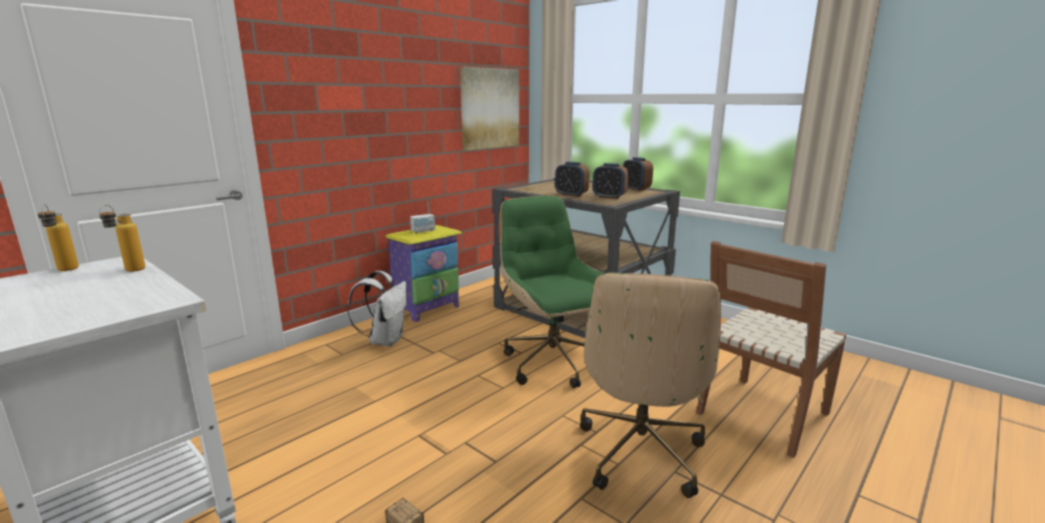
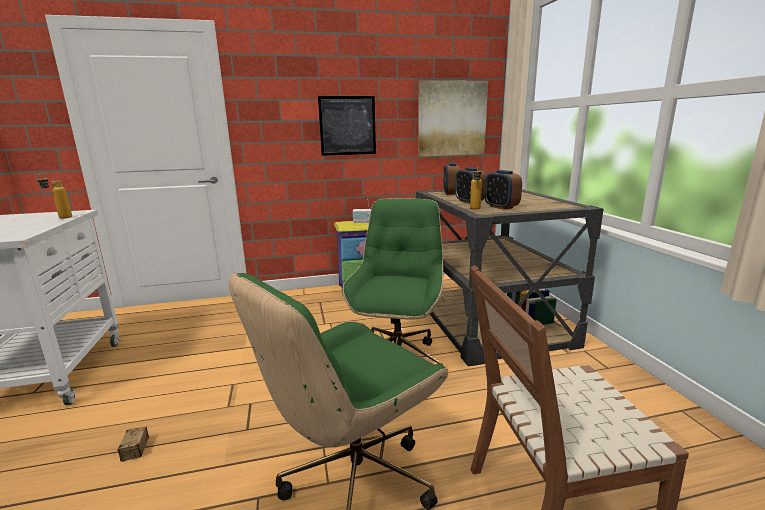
camera: 35 degrees right, 0 degrees up
(65, 271) = (46, 214): bottle -> bottle (475, 209)
(385, 340) = (307, 305): white backpack -> none
(394, 117) = (347, 125): none -> picture
(636, 189) = (554, 202): alarm clock -> alarm clock (450, 193)

